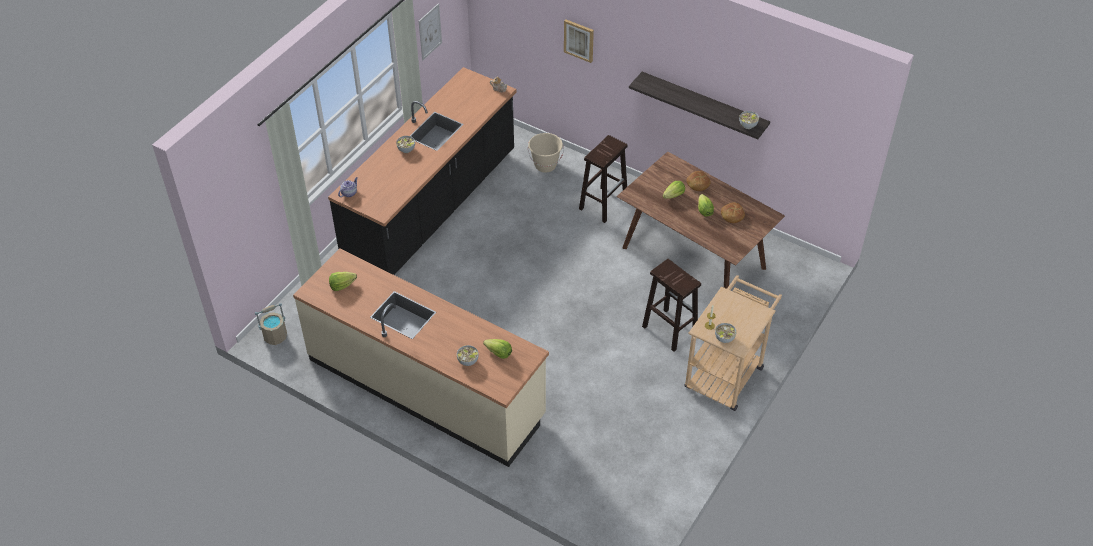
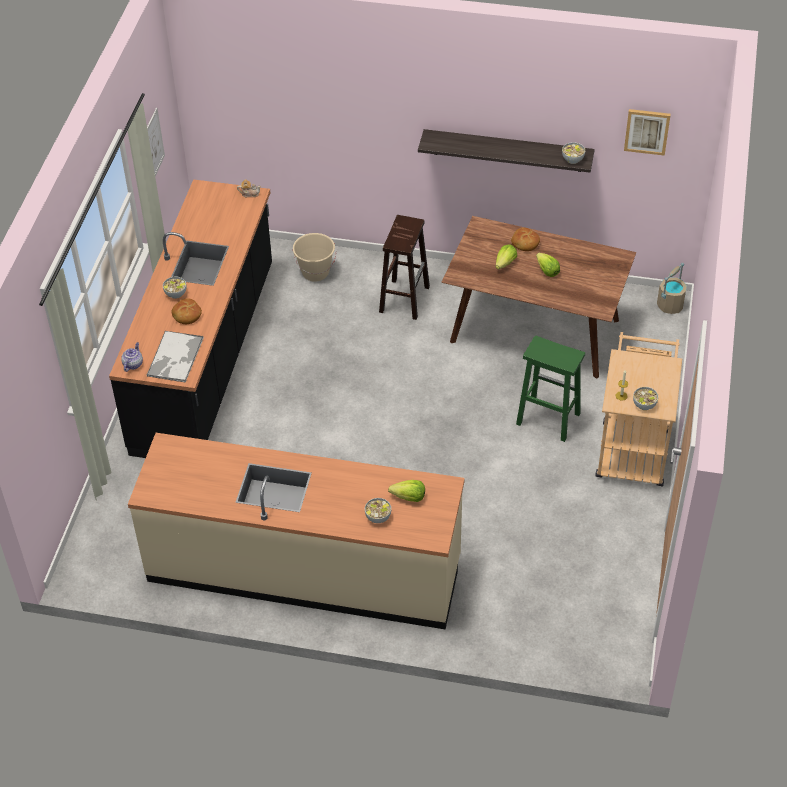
camera: 20 degrees left, 0 degrees up
(275, 336) = (90, 566): beige bucket -> beige bucket (670, 305)
(342, 285) = (182, 475): lettuce -> none
(381, 197) = (175, 357): none -> tray
(579, 40) = (336, 111): picture -> picture (647, 131)
(669, 329) = (547, 418): brown stool -> green stool
(732, 215) = (580, 268): bread -> bread (186, 315)

